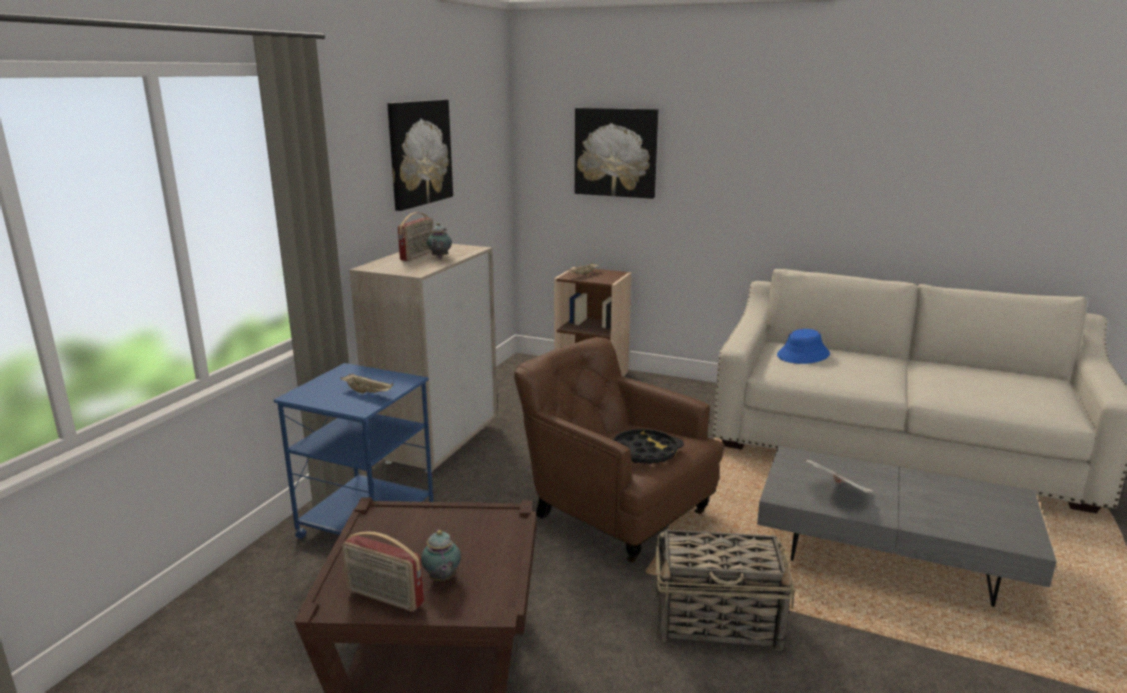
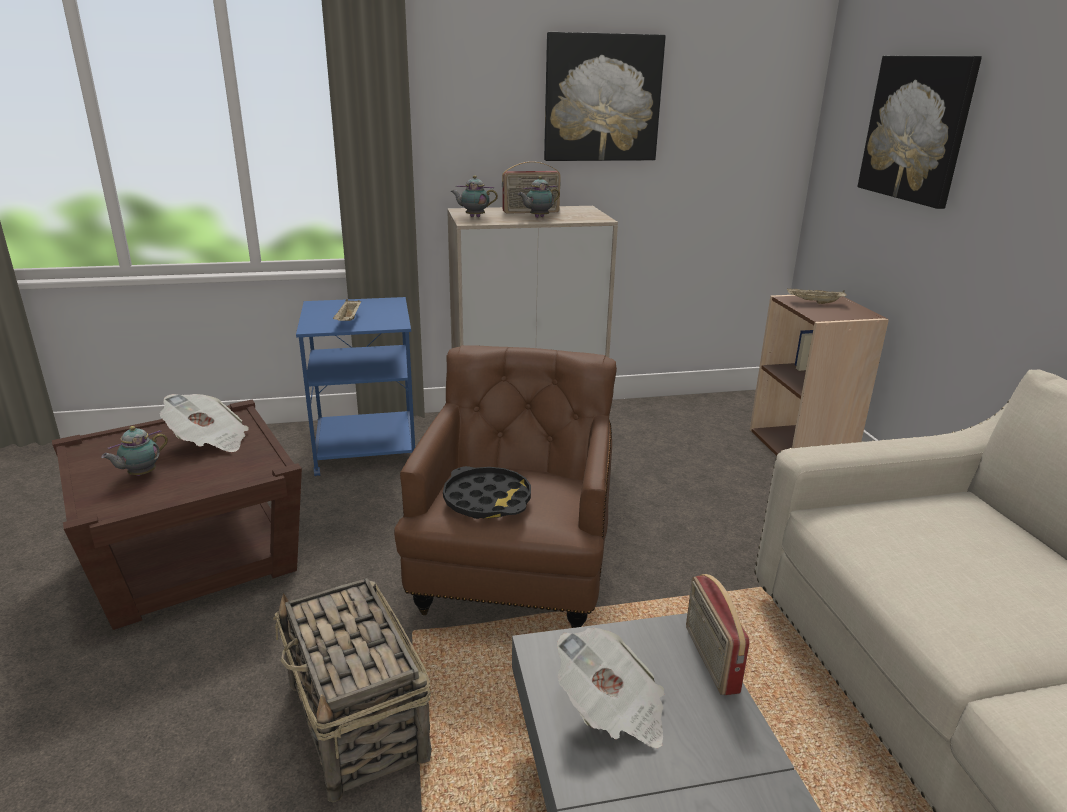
camera: 55 degrees right, 5 degrees up
(384, 597) = (99, 460): radio -> radio (710, 659)
(401, 269) = (473, 217): none -> teapot
(417, 535) = (209, 441): none -> newspaper
(803, 355) = (956, 529): blue hat -> none

